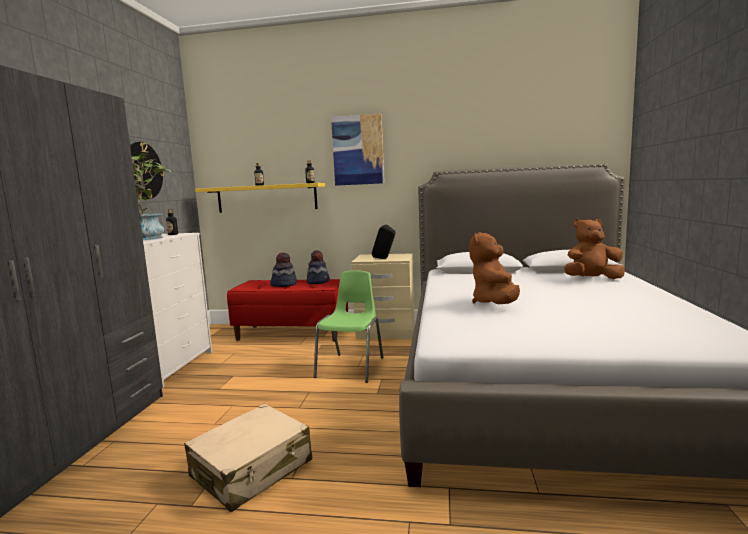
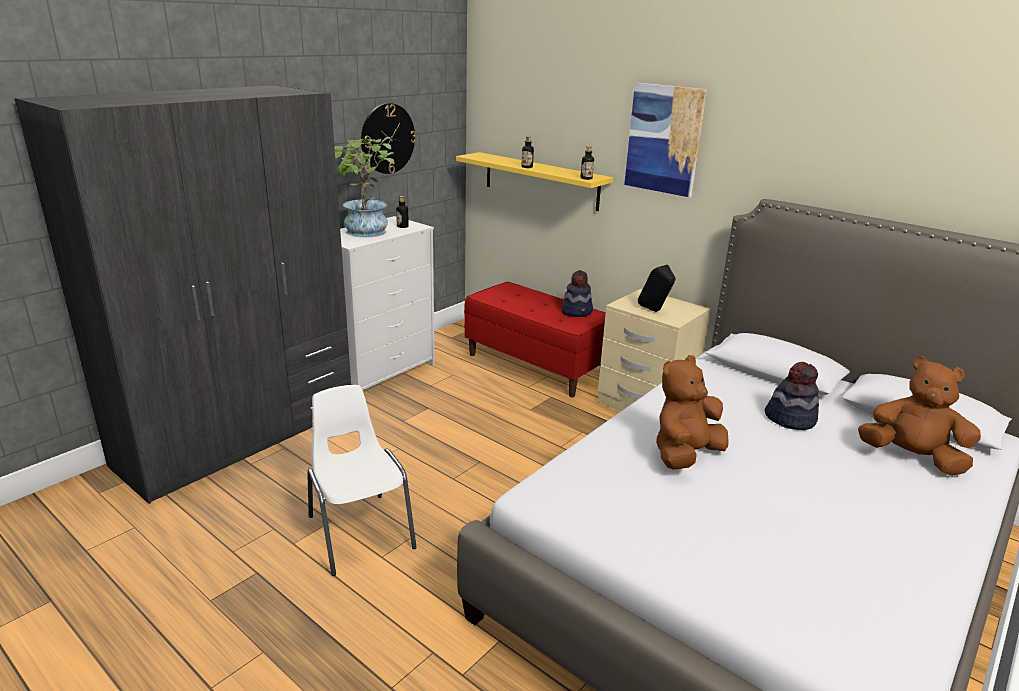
camera: 30 degrees right, 15 degrees up
(252, 469) = (360, 531): beige suitcase -> white chair
(284, 284) = (534, 304): hat -> hat (790, 418)
(351, 367) = (552, 445): green chair -> none

